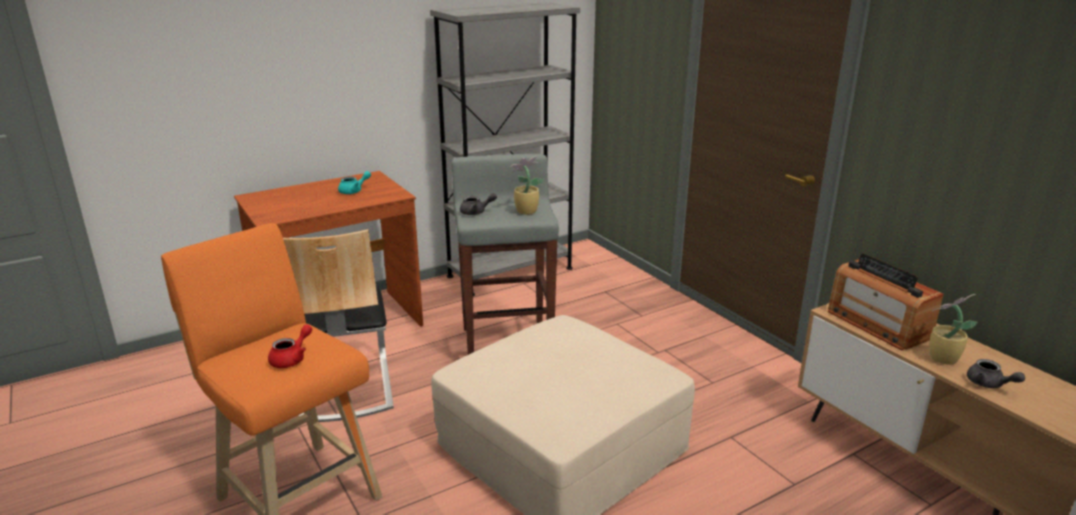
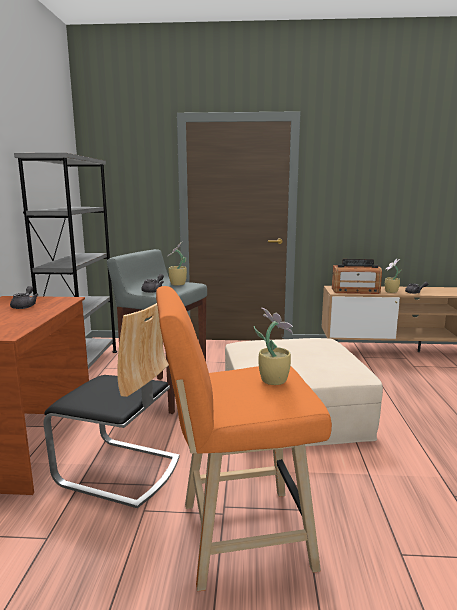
camera: 55 degrees left, 10 degrees down
(292, 359) = (273, 380): red teapot -> potted plant
(354, 191) = (25, 306): turquoise teapot -> grey teapot

